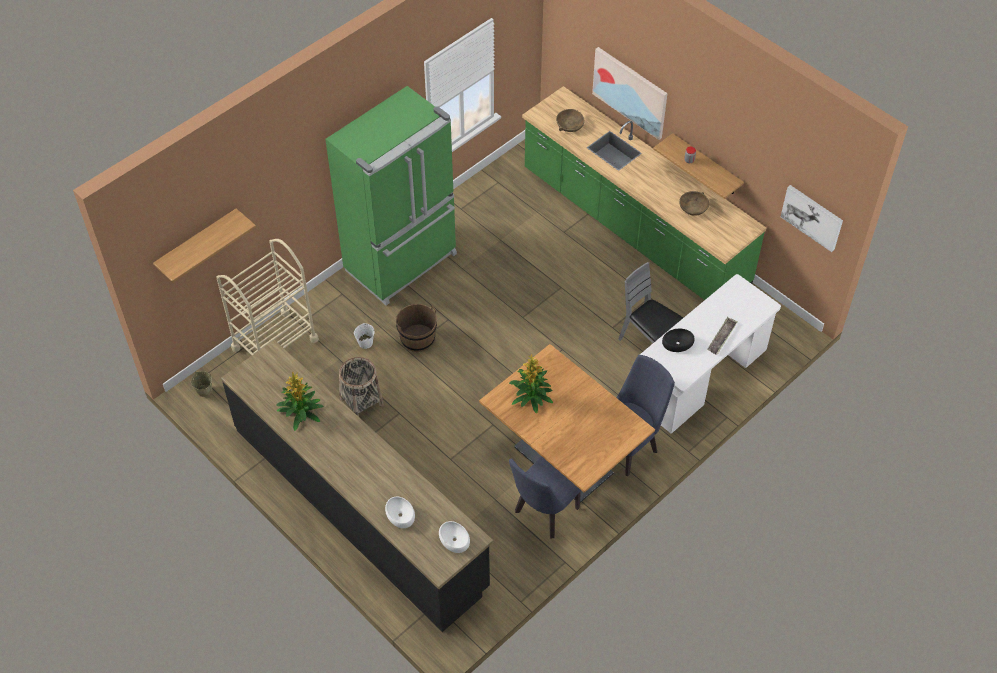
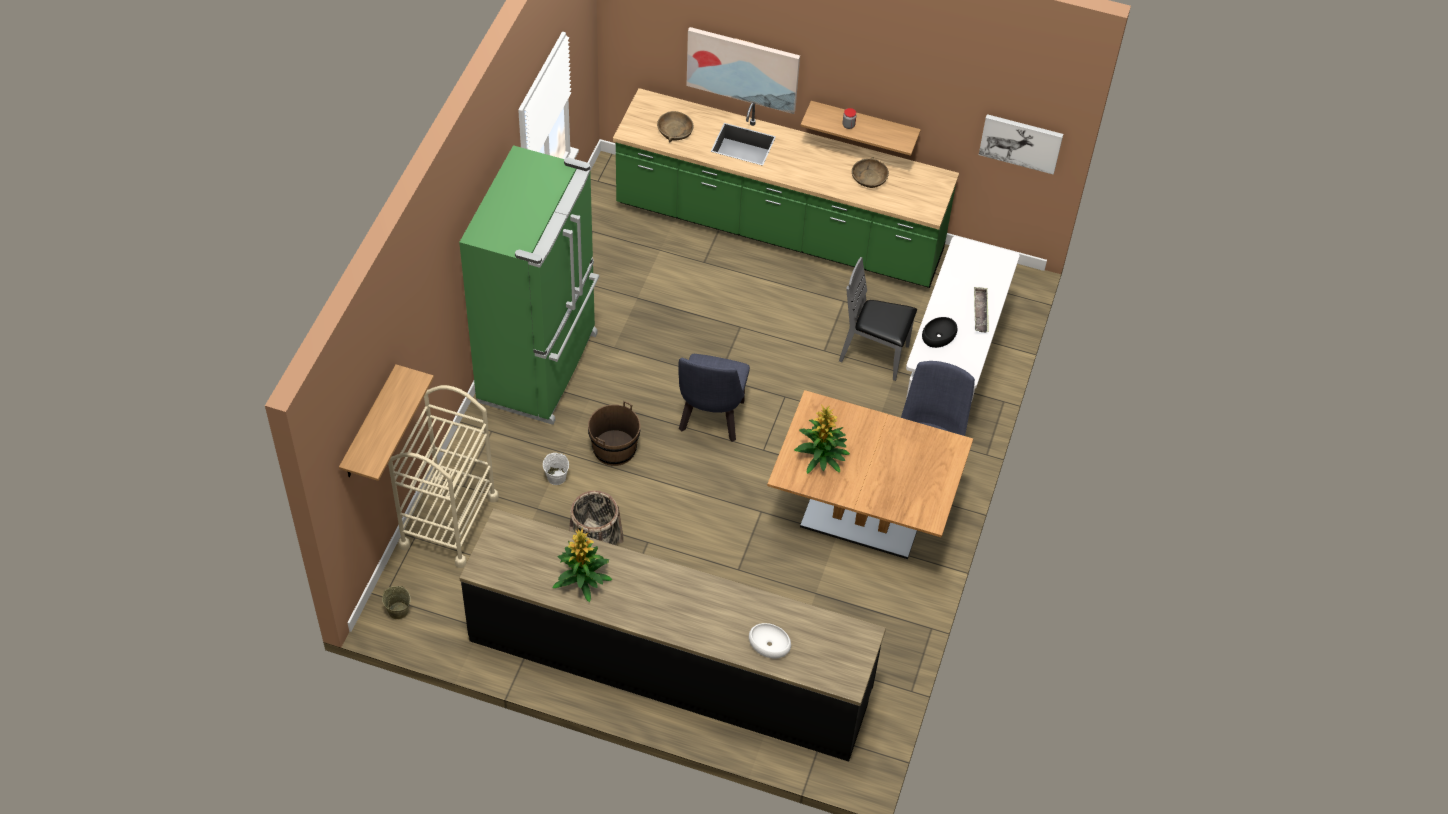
camera: 30 degrees left, 0 degrees up
(455, 539) = (845, 645): white bowl -> none
(543, 514) = (877, 586): blue chair -> blue chair (711, 421)

